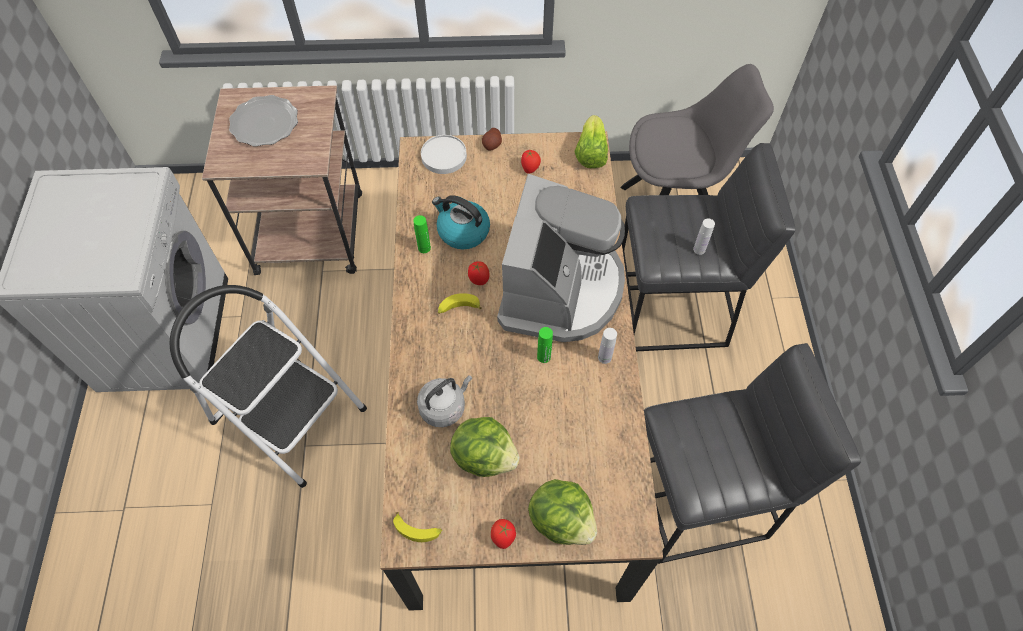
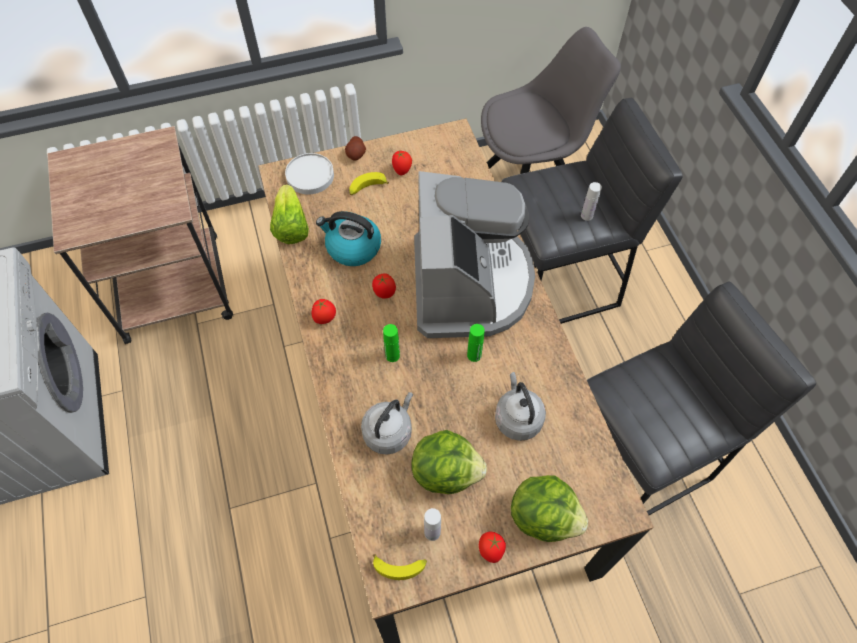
camera: 15 degrees left, 0 degrees up
(265, 123) = (108, 180): plate -> none
(285, 413) = (199, 479): step ladder -> none
(418, 291) = (325, 319): none -> tomato
(424, 248) = (318, 273): green bottle -> green bottle (392, 355)
(458, 308) = (372, 327): banana -> banana (367, 188)
(566, 424) = (517, 418): none -> grey kettle
(591, 153) = (457, 143): lettuce -> lettuce (291, 226)
(604, 357) = (534, 341): white bottle -> white bottle (432, 532)

